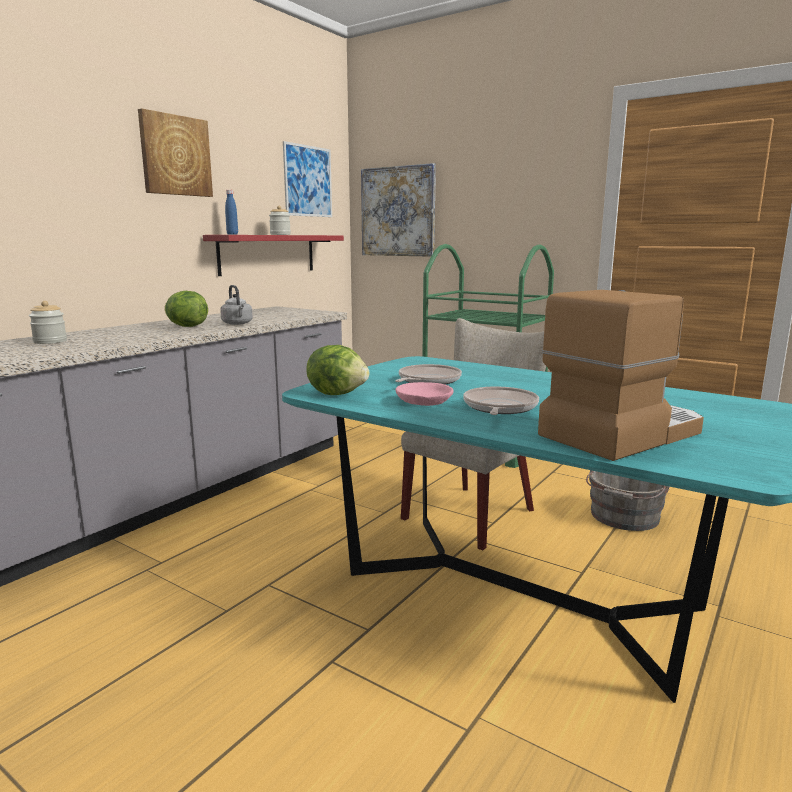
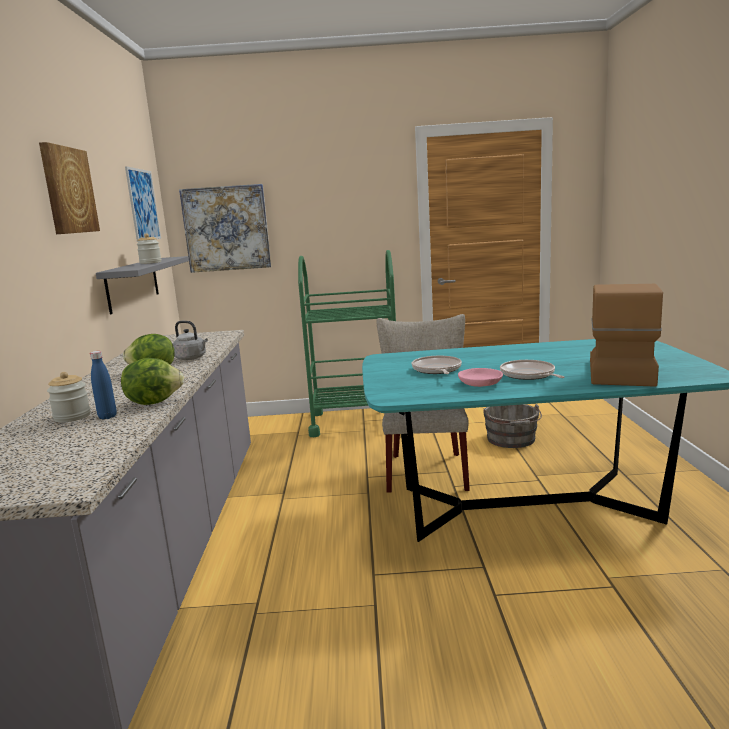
camera: 35 degrees left, 0 degrees up
(232, 234) = (123, 268): blue bottle -> blue bottle (107, 417)
(267, 254) = (133, 284): red shelf -> grey shelf
(338, 393) = (412, 393): lettuce -> lettuce (154, 402)

